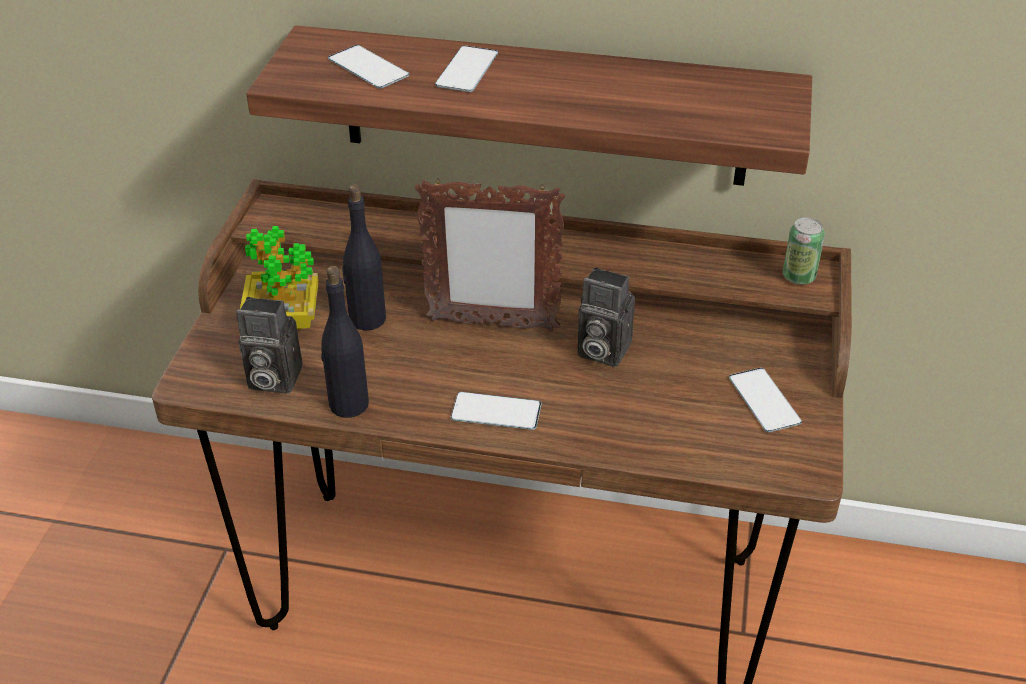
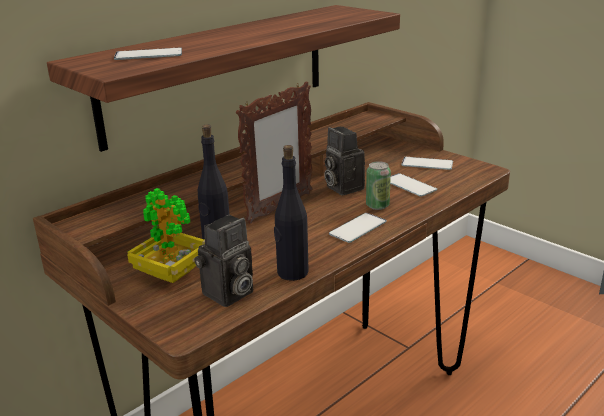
camera: 55 degrees left, 15 degrees down
(467, 69) = (202, 40): phone -> phone (409, 185)
(600, 350) = (342, 187): camera -> camera turned 90 degrees clockwise
(798, 276) = (370, 117): can -> can (377, 206)

